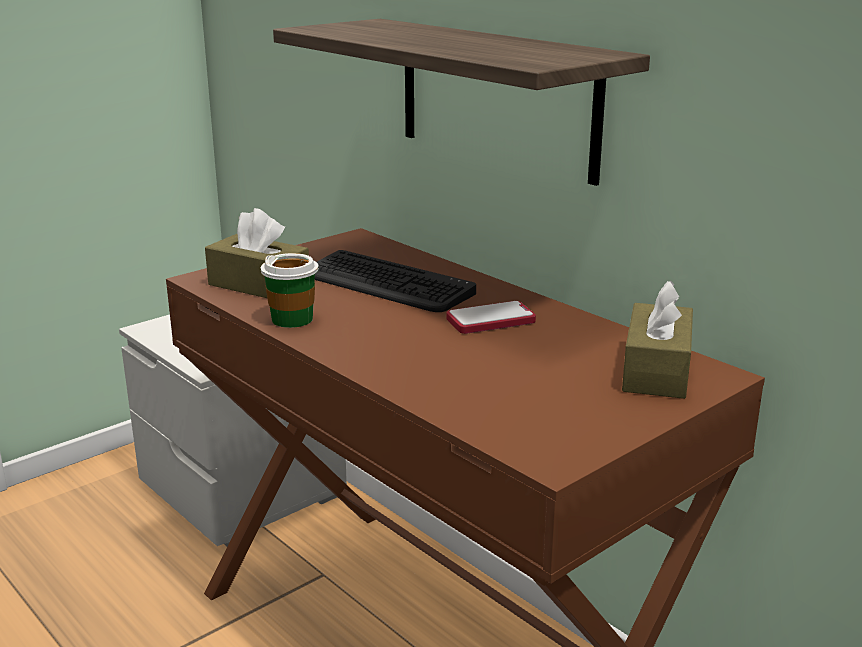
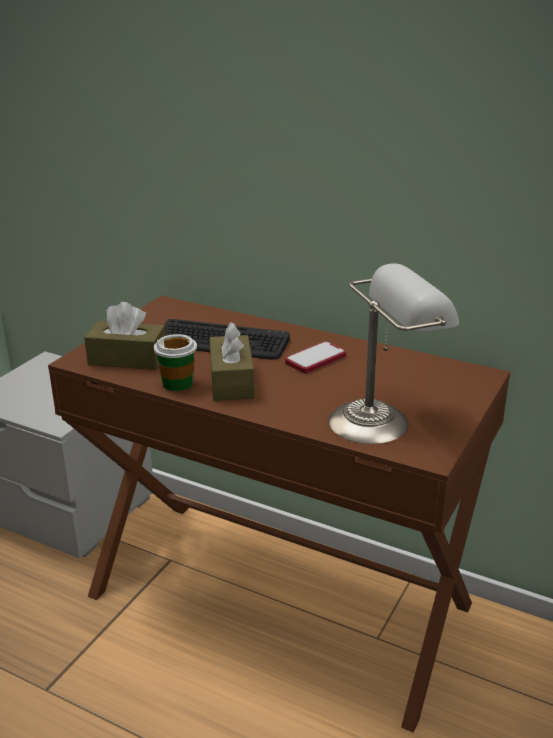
camera: 20 degrees left, 5 degrees up
(496, 97) = (283, 195): shelf -> none
(523, 401) = (383, 417): none -> white table lamp
(656, 370) = (446, 379): brown tissue box -> brown tissue box (231, 381)

